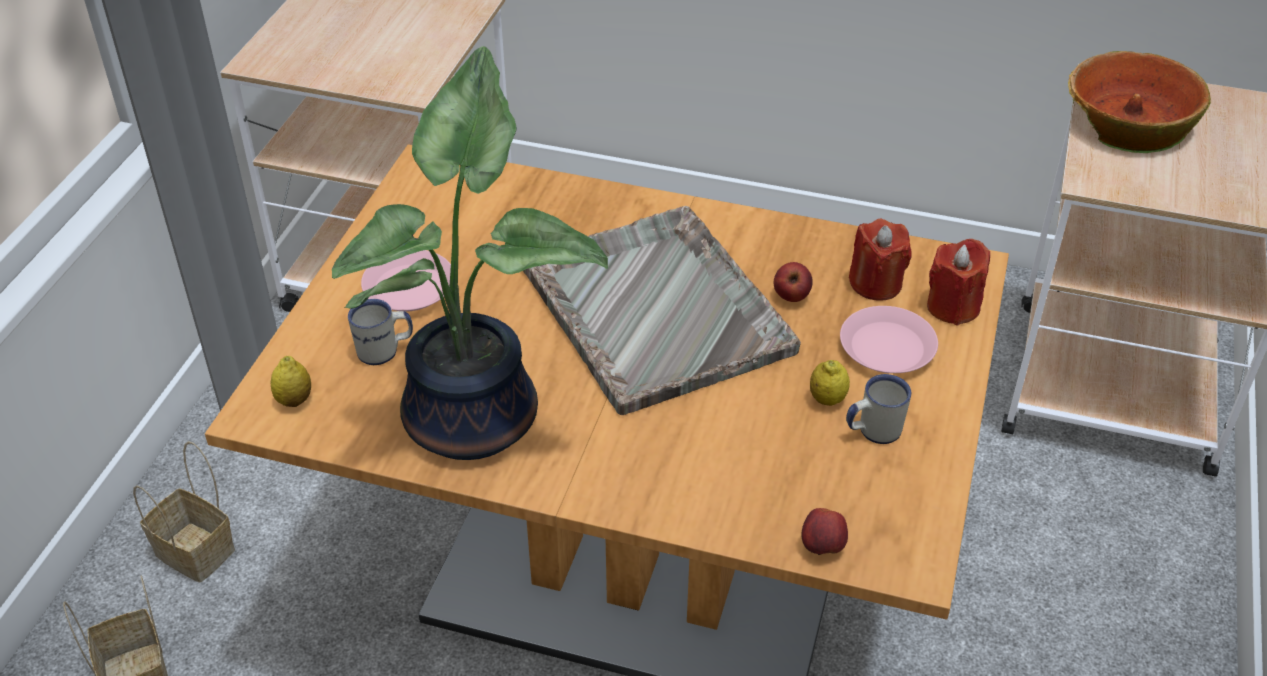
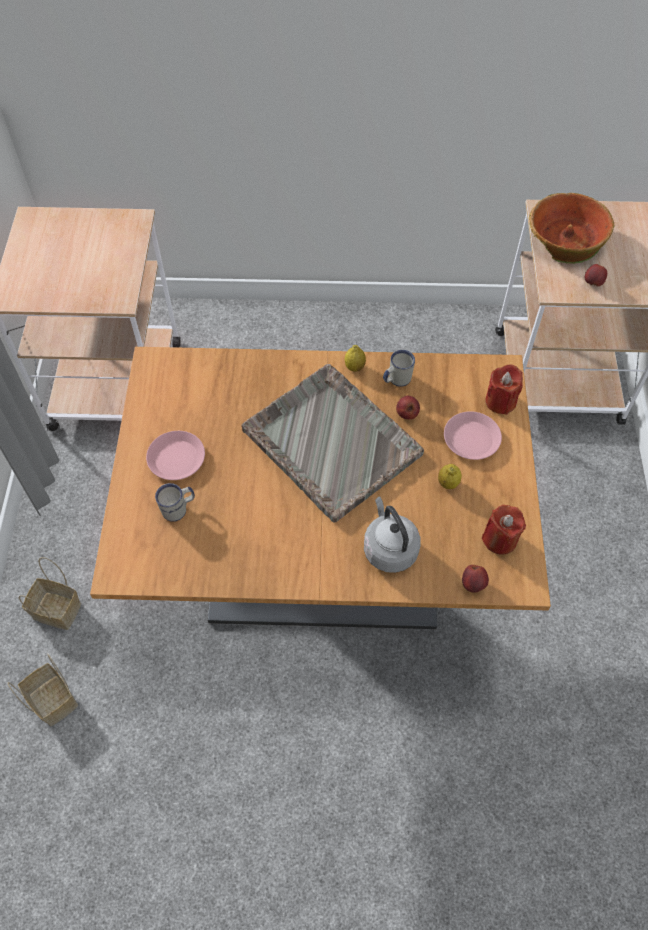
camera: 15 degrees left, 15 degrees up
(294, 400) = (136, 557): lemon -> lemon (354, 367)
(479, 415) = (251, 542): potted plant -> none
(697, 468) = (389, 548): none -> grey kettle
(872, 431) = (479, 499): white mug -> white mug (396, 380)
(876, 283) = (452, 394): red candle -> red candle (500, 539)
(1159, 182) = (593, 283): none -> apple

